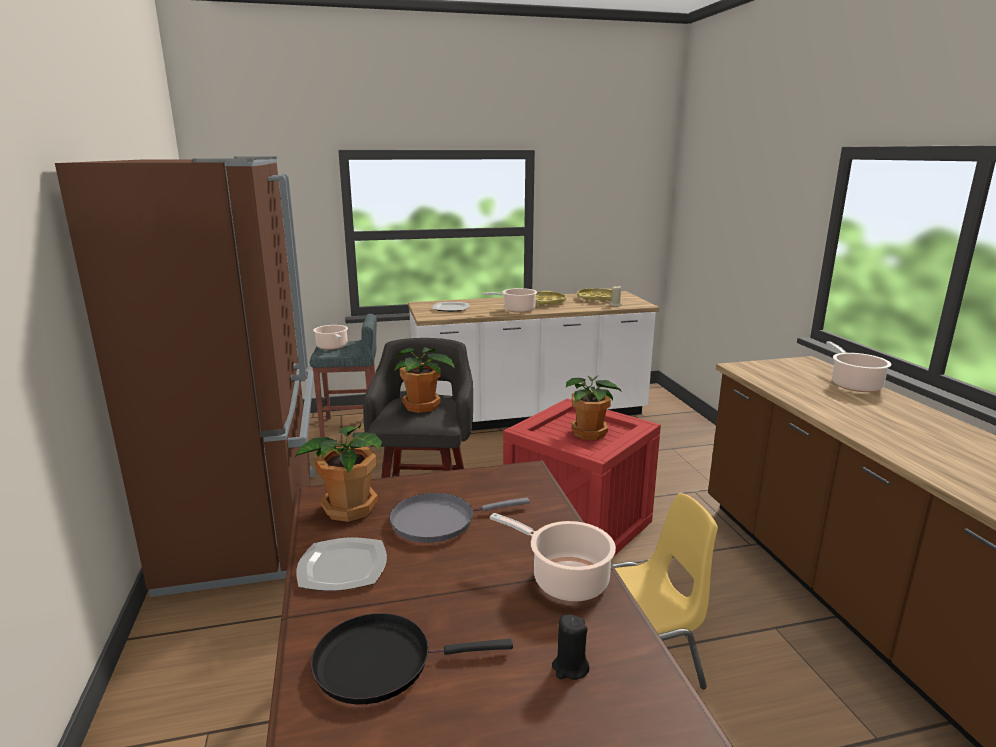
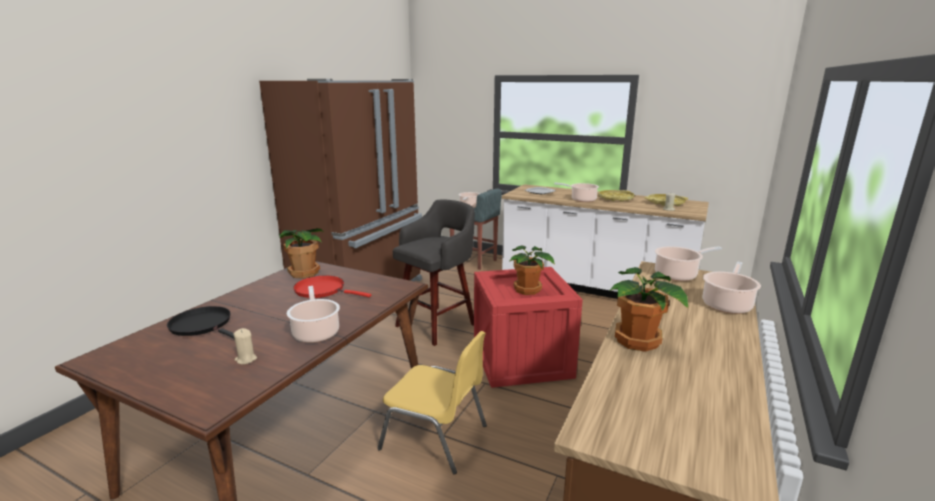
camera: 40 degrees right, 0 degrees up
(342, 566) = (258, 292): plate -> none
(422, 407) = (433, 243): potted plant -> potted plant (638, 342)
(438, 521) = (323, 290): grey frying pan -> red frying pan
(570, 667) = (246, 359): black candle -> beige candle
(770, 369) = (678, 275): none -> cooking pot

